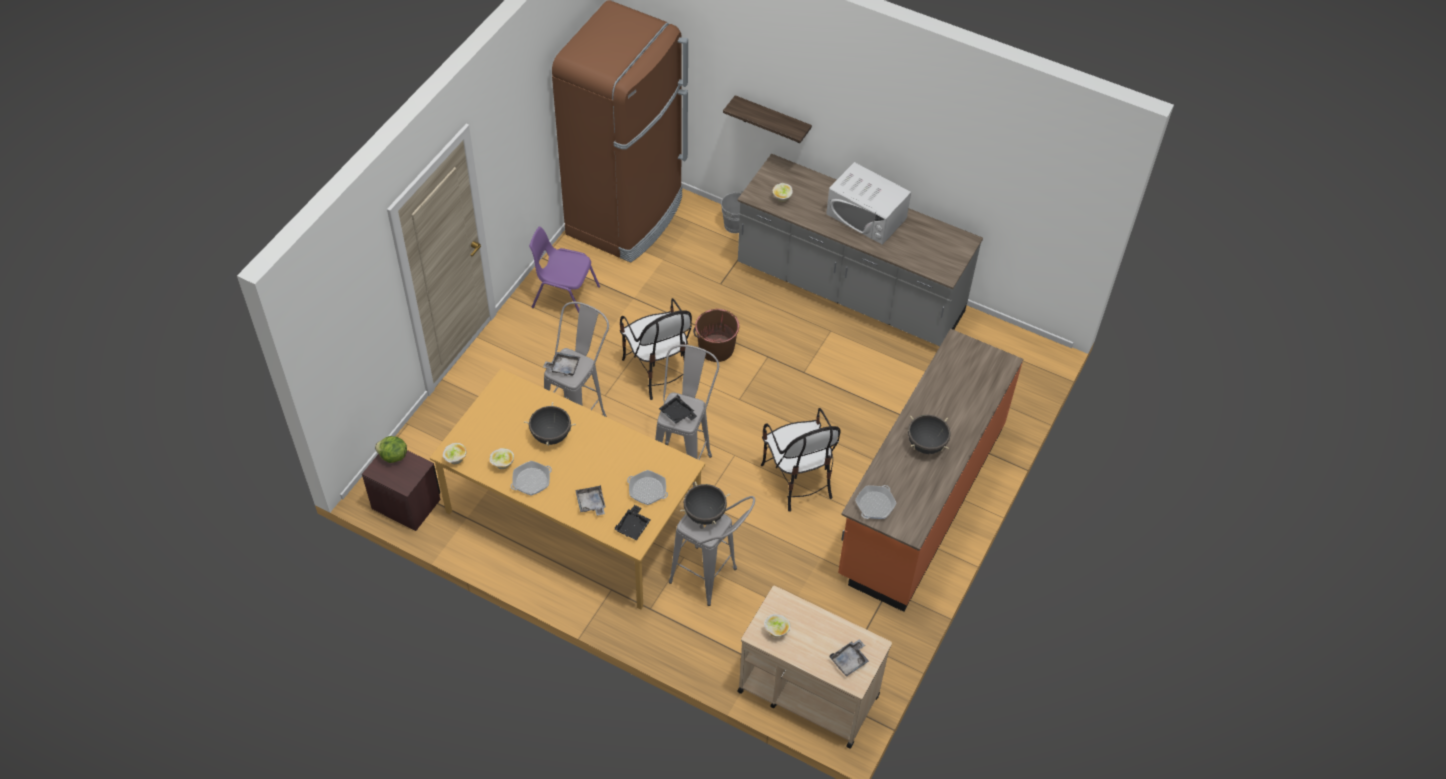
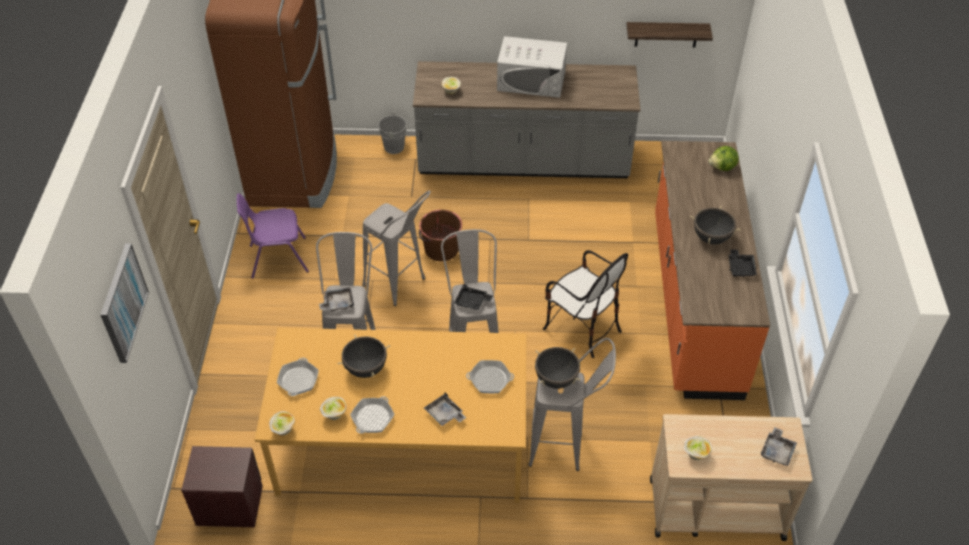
camera: 25 degrees left, 5 degrees down
(357, 304) = (122, 302): none -> picture
(393, 456) = (205, 459): lettuce -> lettuce (722, 167)
(633, 526) = (498, 418): black tray -> black tray (740, 267)
(657, 370) = (401, 287): chair -> grey stool
(772, 120) = (412, 28): shelf -> shelf (666, 34)
(875, 505) = (706, 304): frying pan -> frying pan (298, 380)

